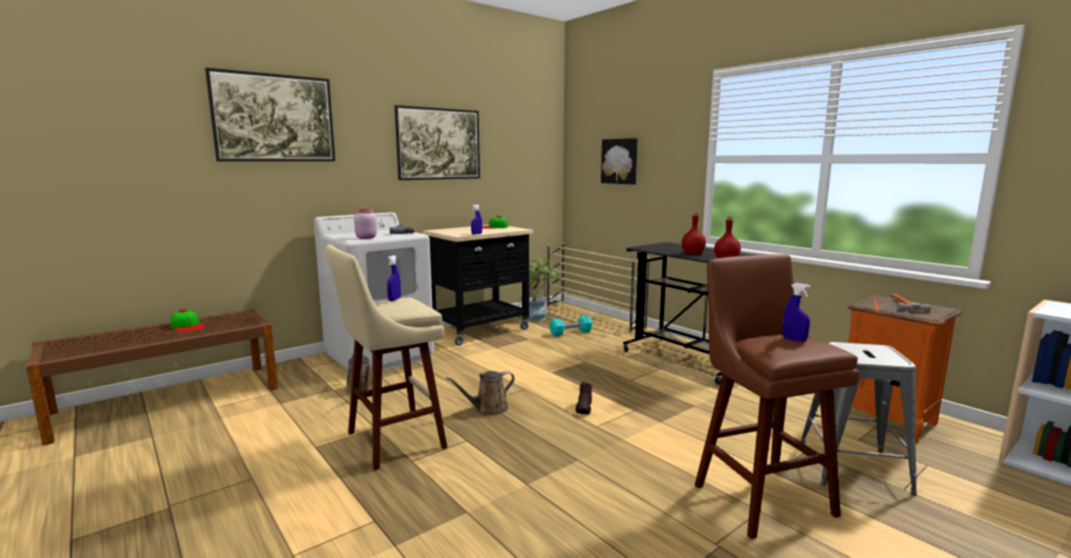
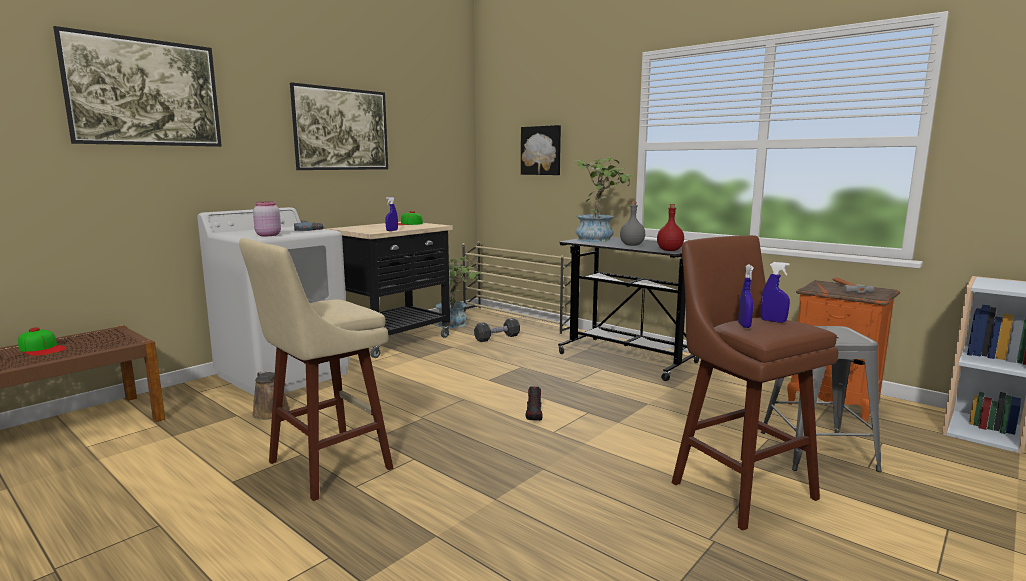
camera: 10 degrees left, 0 degrees up
(394, 299) = (323, 301): blue spray bottle -> blue spray bottle (744, 325)
(488, 409) = (428, 423): brown watering can -> none
(570, 333) = (497, 338): turquoise dumbbell -> black dumbbell
(665, 246) = (599, 239): none -> potted plant
(692, 253) = (632, 245): red bottle -> grey bottle

